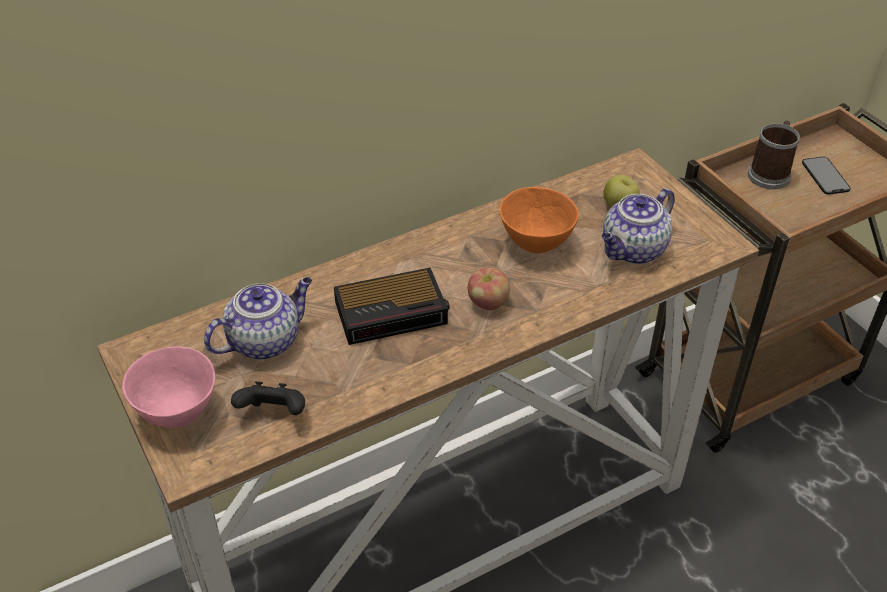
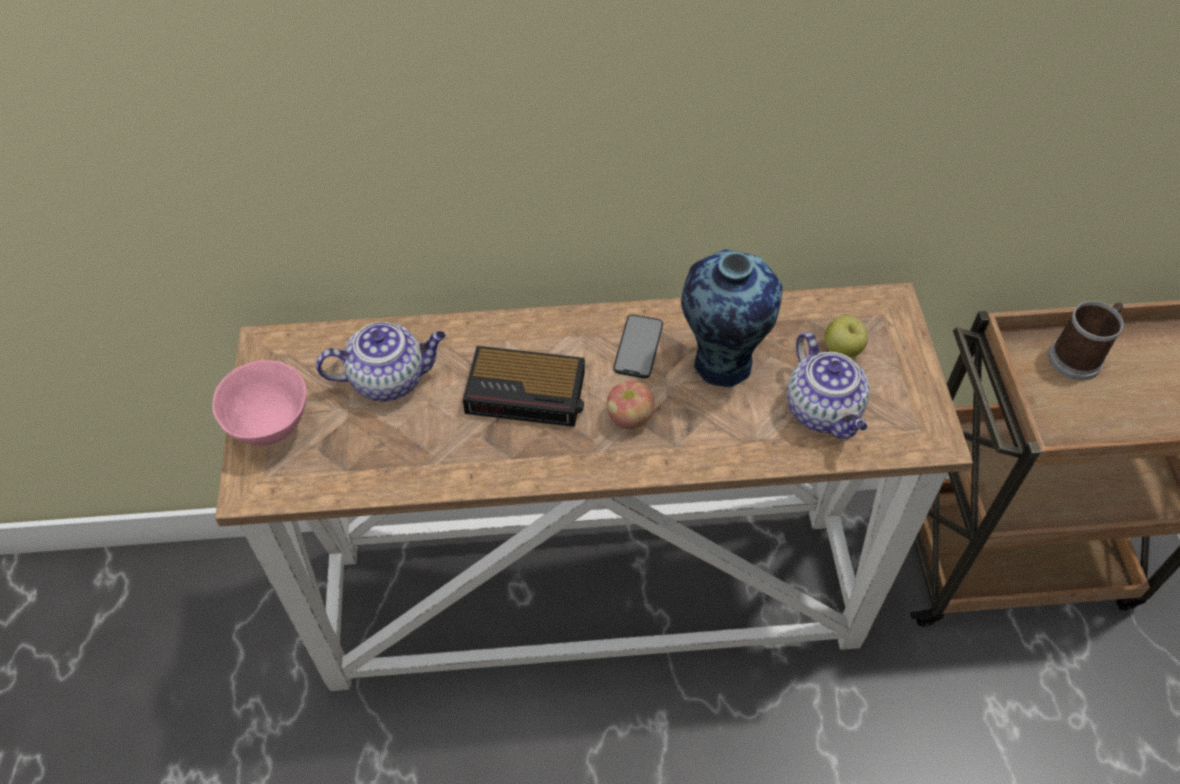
camera: 25 degrees right, 10 degrees up
(274, 414) = (355, 463): black game controller -> none
(535, 244) = (720, 365): orange bowl -> vase
(633, 250) = (824, 411): teapot -> teapot turned 90 degrees counterclockwise
(825, 176) = (1148, 382): phone -> phone (638, 346)

